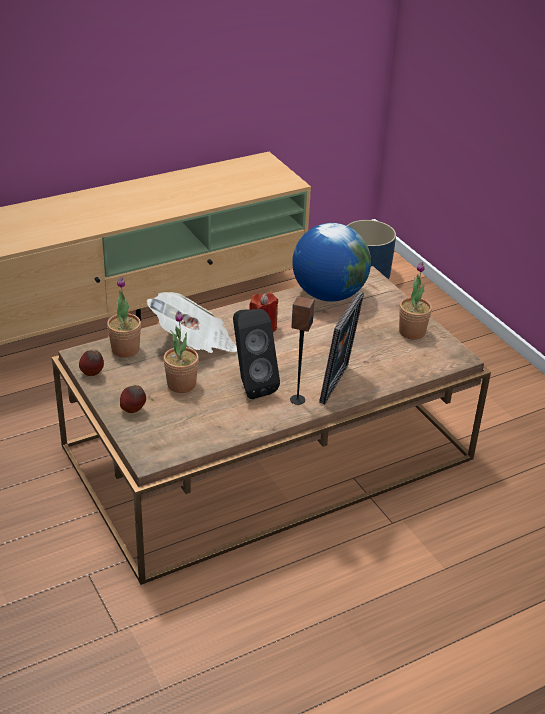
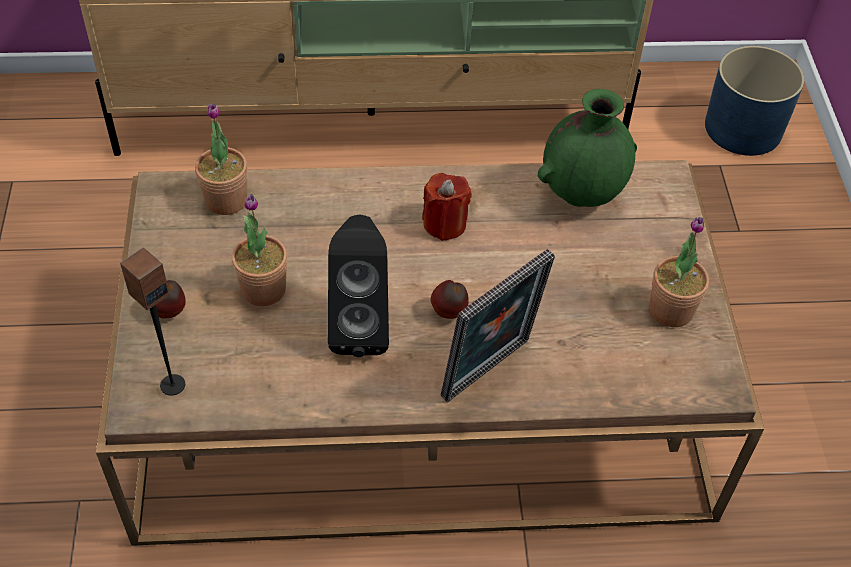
camera: 25 degrees right, 15 degrees up
(92, 374) = (156, 229): apple -> apple (449, 313)
(194, 343) = (327, 221): newspaper -> none
(297, 399) = (411, 377): speaker -> speaker (172, 384)
(328, 295) = (582, 194): globe -> green vase

